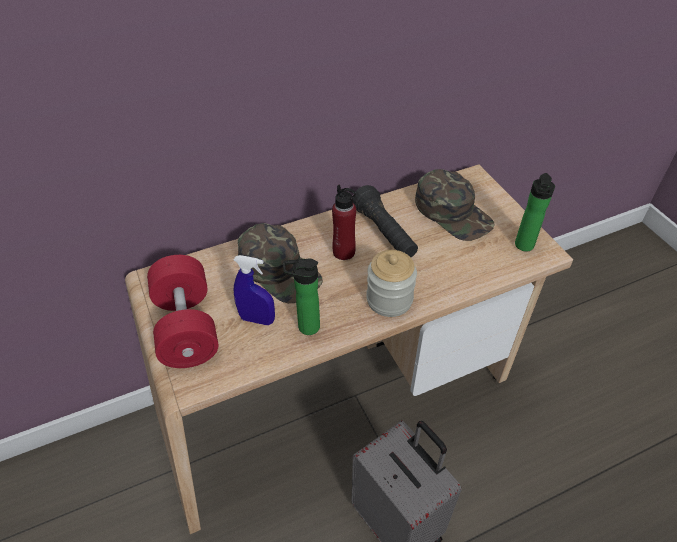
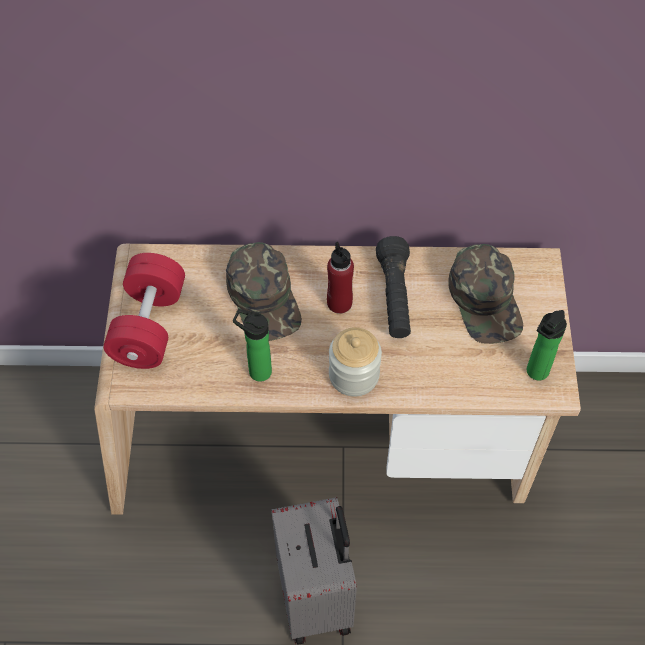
camera: 25 degrees right, 10 degrees up
(257, 319) = (216, 344): blue spray bottle -> none

